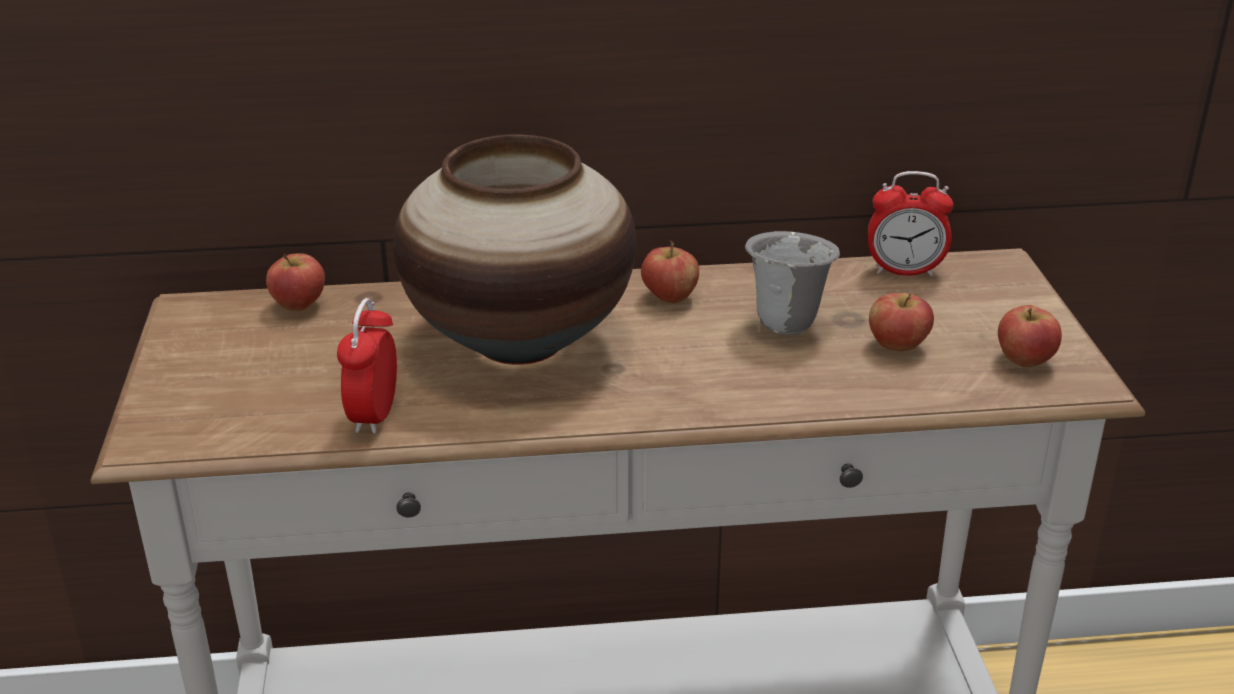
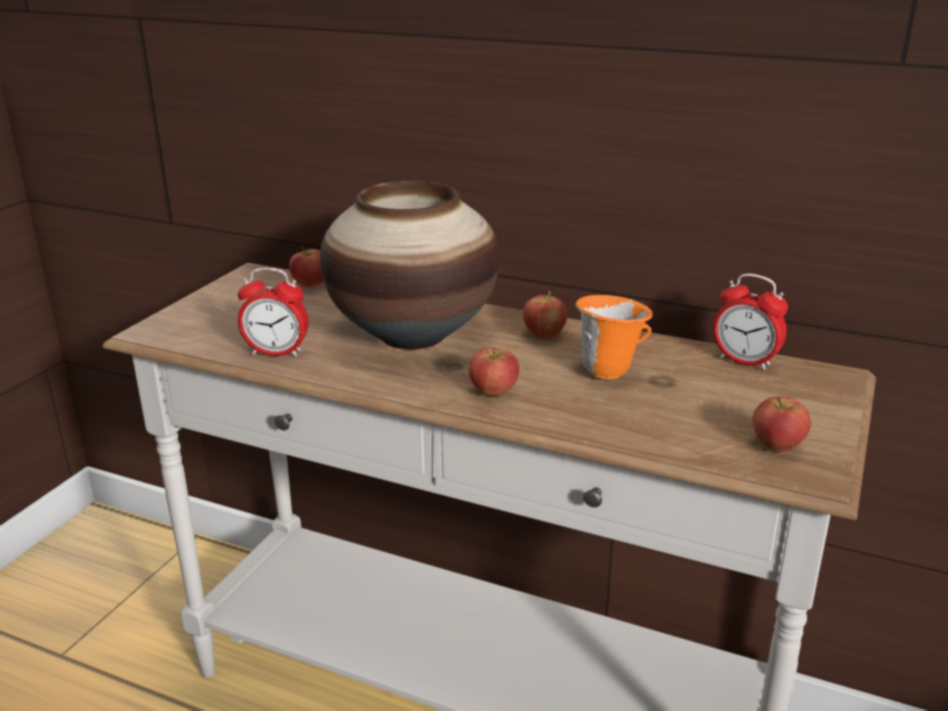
camera: 30 degrees right, 5 degrees down
(374, 416) = (277, 353): alarm clock -> alarm clock turned 120 degrees counterclockwise
(787, 324) = (609, 371): grey mug -> orange mug
(897, 345) = (679, 407): apple -> apple (493, 391)

